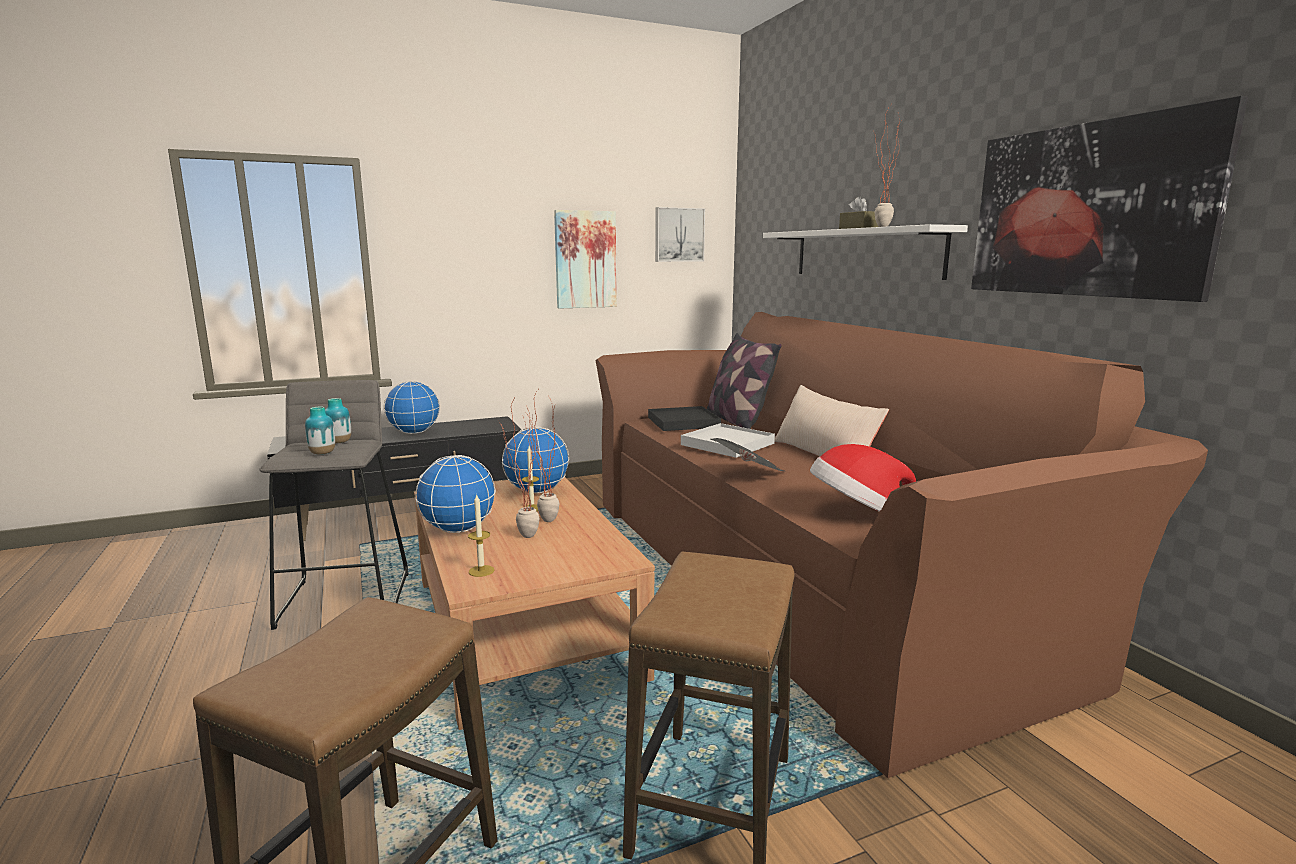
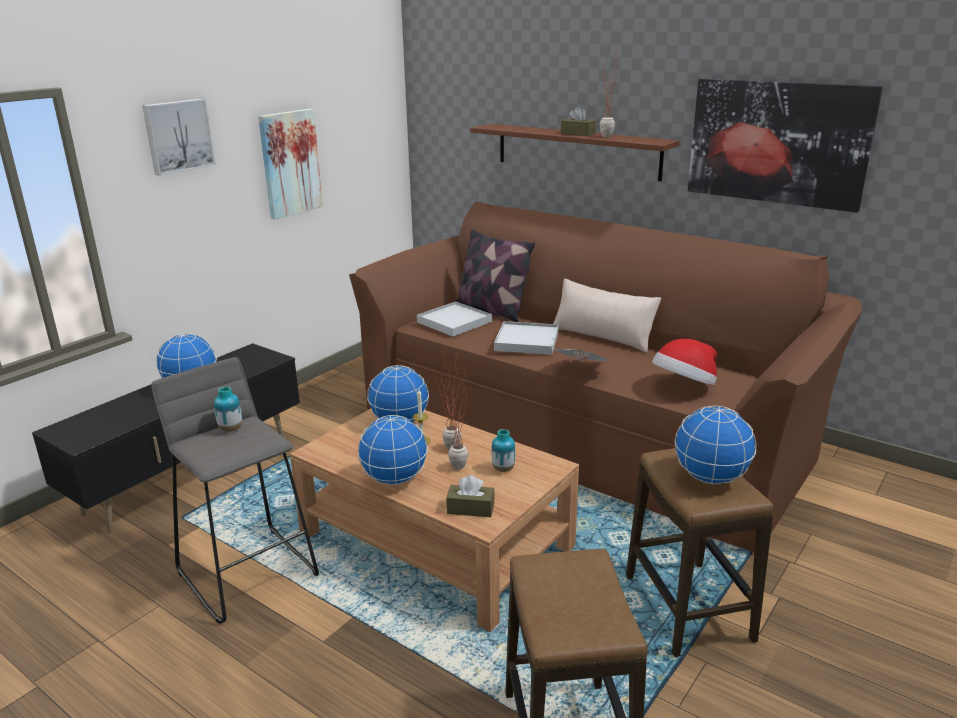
camera: 30 degrees left, 10 degrees up
(322, 453) = (243, 446): vase -> vase (503, 469)
(481, 571) = (470, 508): candle -> brown tissue box
(678, 235) = (364, 123): picture -> picture (178, 136)
(683, 422) = (454, 322): black tray -> white tray
(726, 596) = (710, 477): none -> globe
(865, 253) = (577, 151): white shelf -> brown shelf

